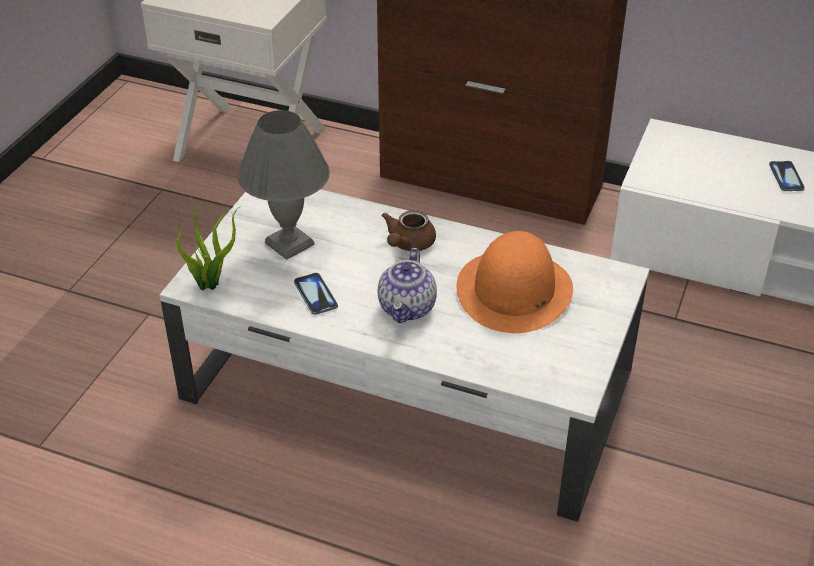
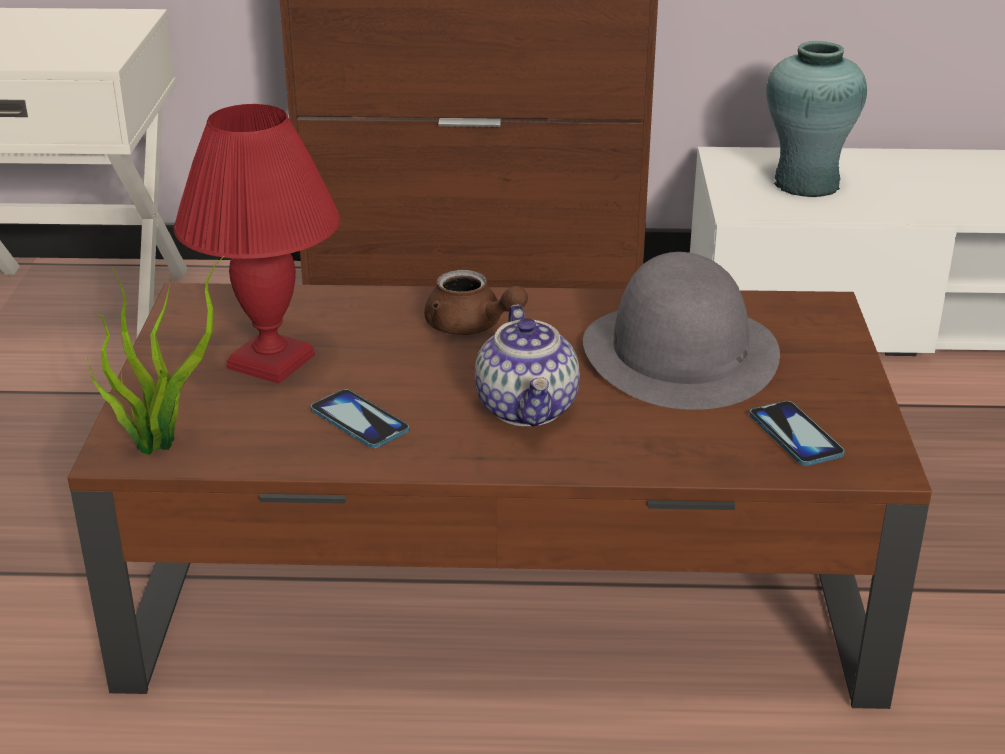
camera: 20 degrees left, 10 degrees down
(290, 243) = (271, 360): grey table lamp -> red table lamp
(408, 244) = (471, 327): brown teapot -> brown teapot turned 60 degrees counterclockwise
(410, 386) = (507, 578): white coffee table -> brown coffee table
(514, 290) = (680, 354): orange hat -> grey hat
(702, 165) = (806, 184): none -> turquoise vase
(786, 177) = (923, 179): phone -> phone (795, 435)

